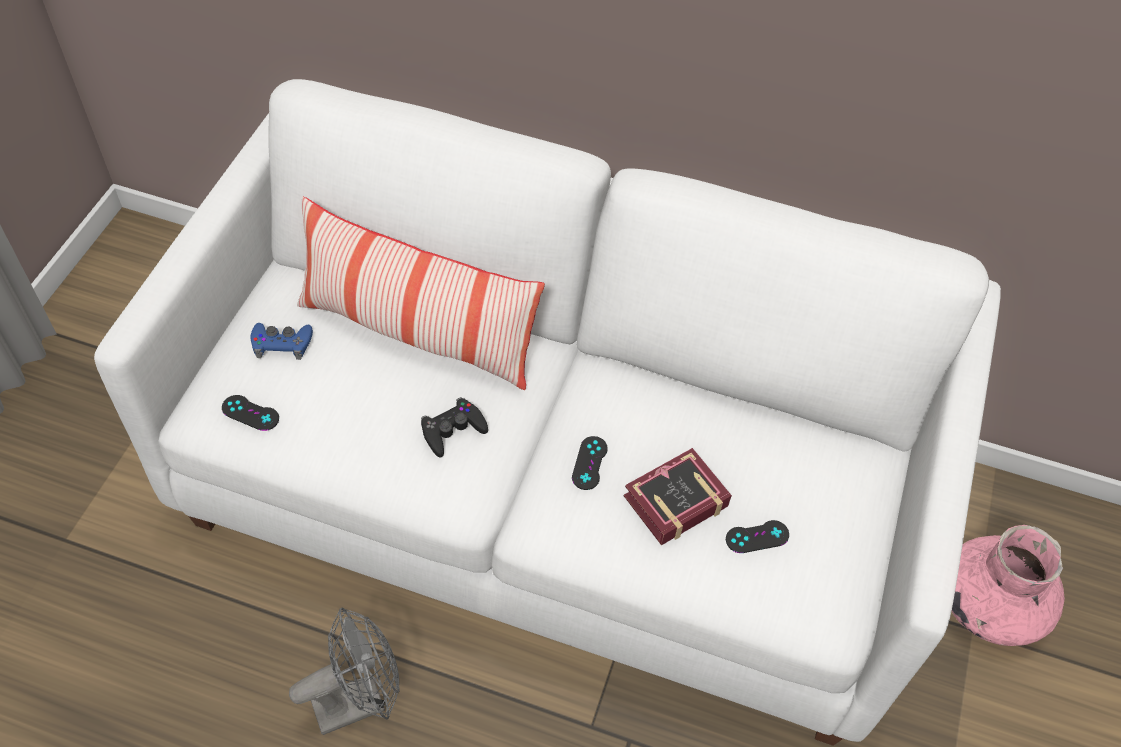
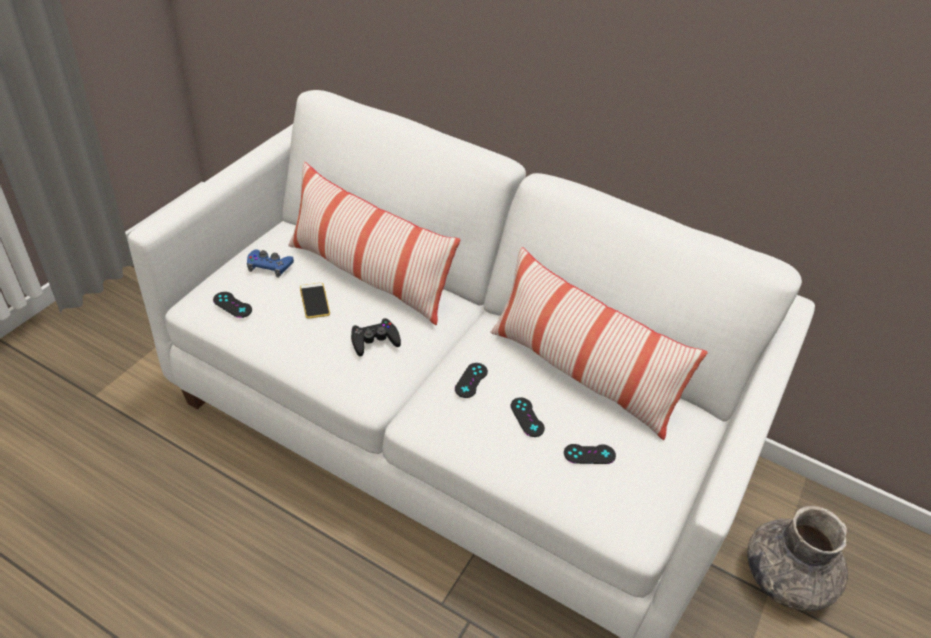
camera: 10 degrees right, 10 degrees down
(358, 386) = (314, 301): none -> phone
(359, 700) = (268, 547): grey fan -> none
(671, 501) = (527, 417): book -> black game controller
(723, 426) = (580, 374): none -> pillow
(989, 604) = (785, 577): pink vase -> grey vase

